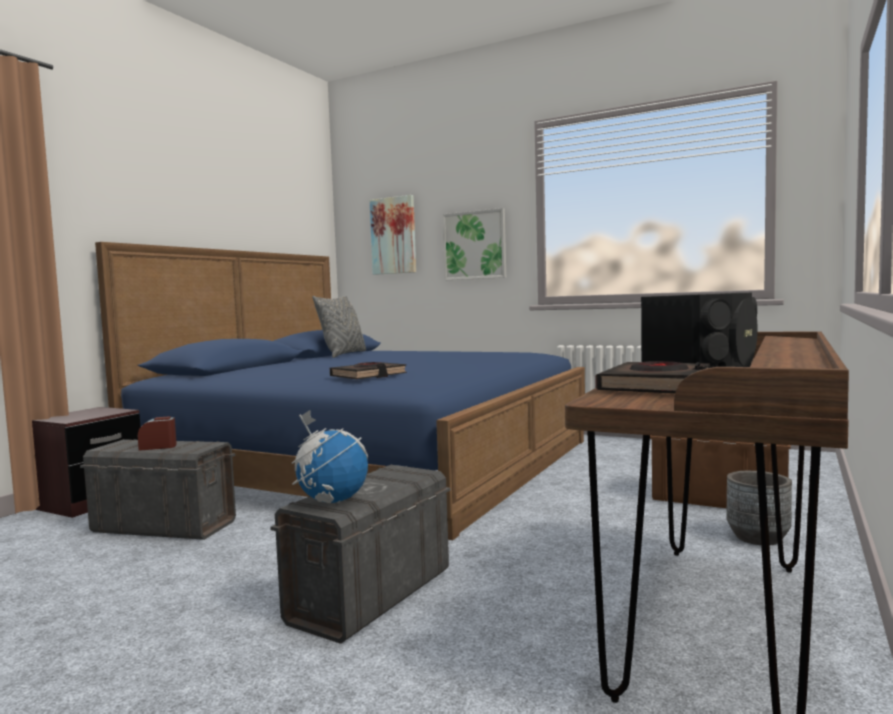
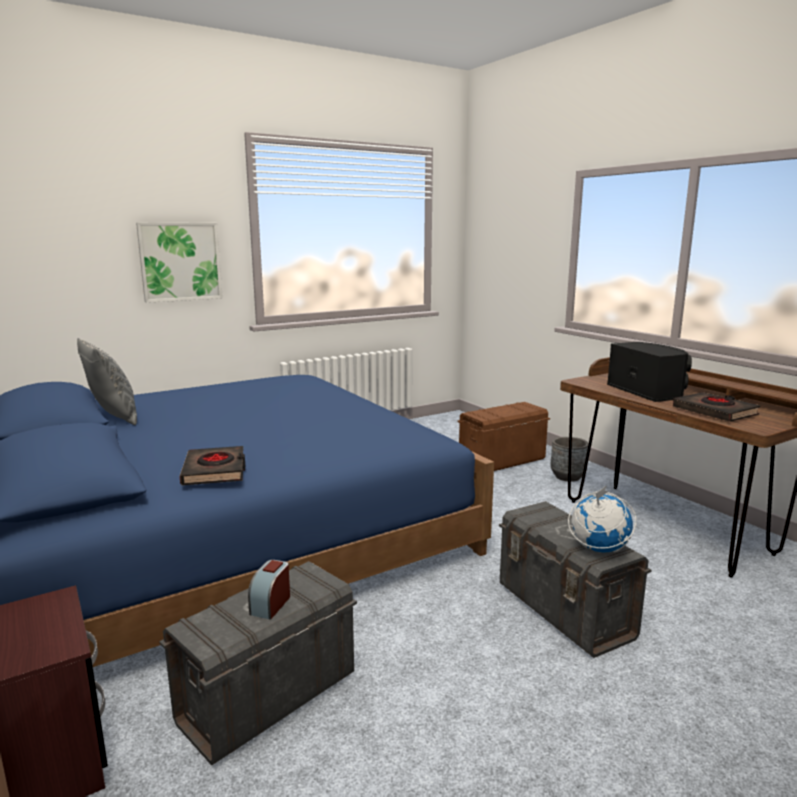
camera: 60 degrees left, 10 degrees up
(368, 376) = (355, 440): black book -> black book (215, 471)
(393, 235) = (55, 243): picture -> none

